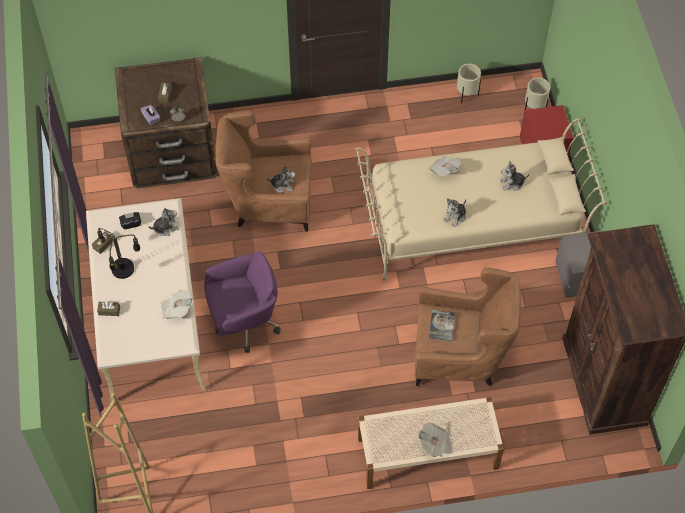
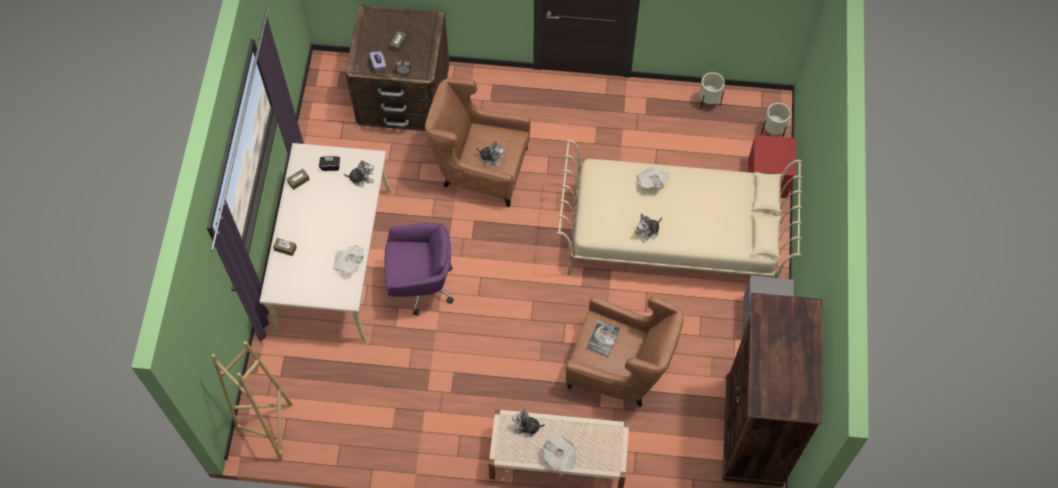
camera: 15 degrees right, 5 degrees up
(122, 269) = (309, 210): table lamp -> none
(512, 183) = (715, 210): plush toy -> plush toy (527, 427)

